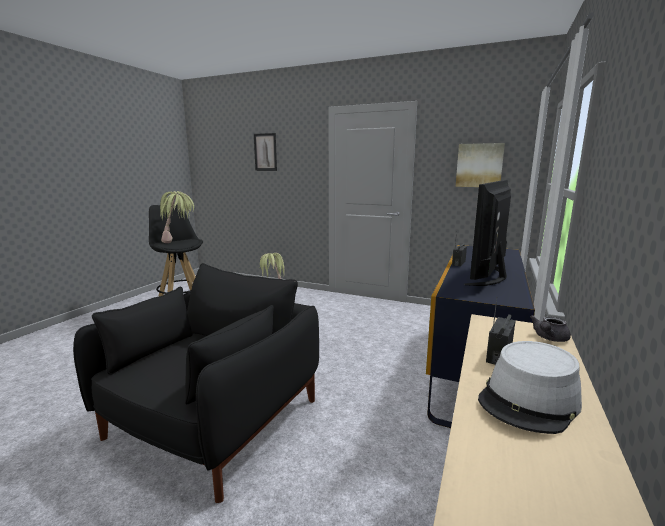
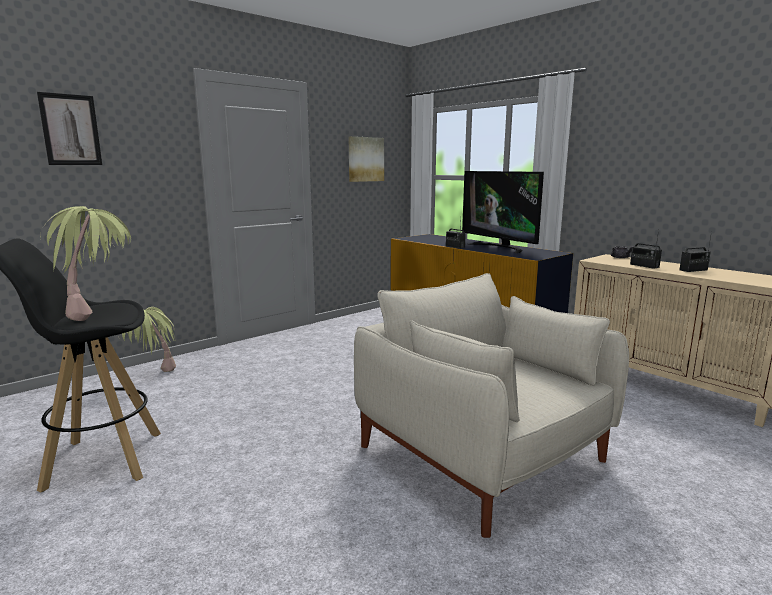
camera: 65 degrees left, 0 degrees up
(215, 418) = (481, 453): black armchair -> beige armchair
(529, 400) = (693, 270): grey hat -> radio

